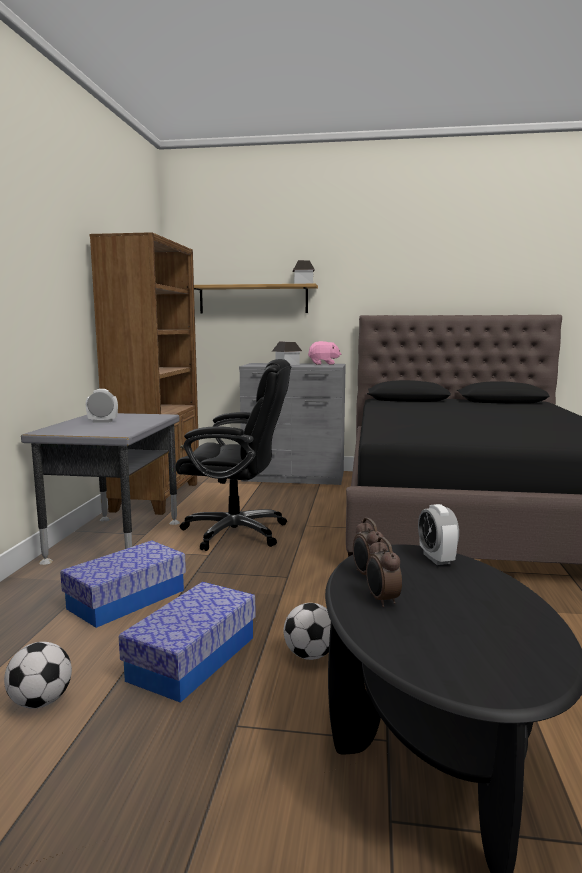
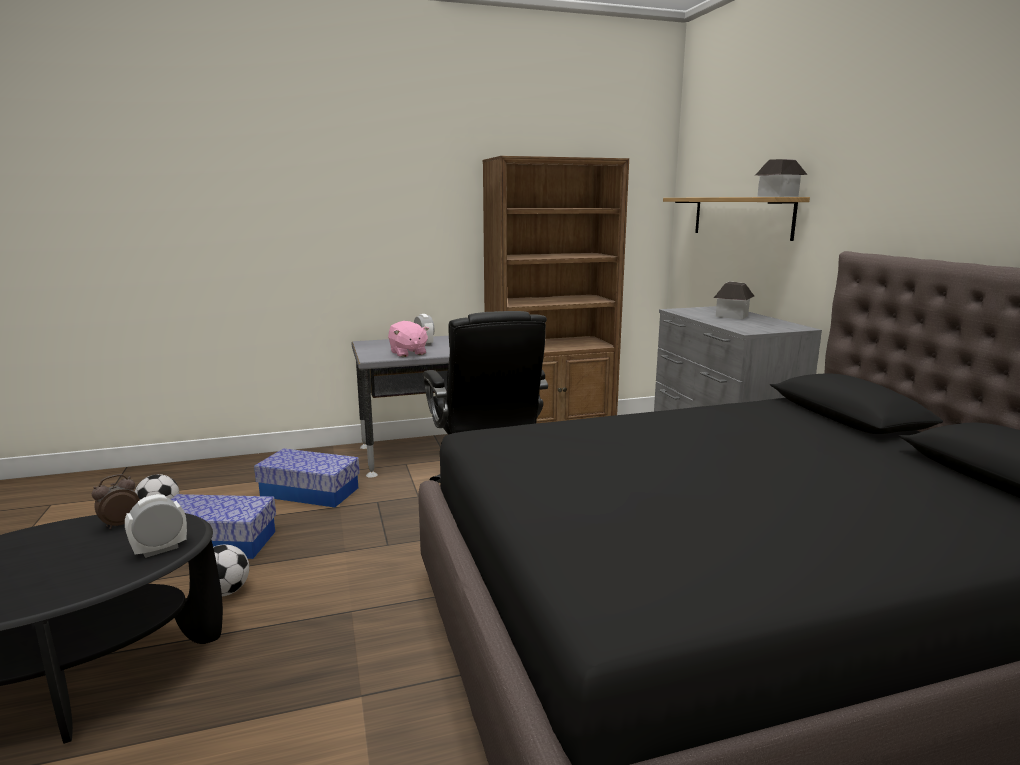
camera: 65 degrees right, 5 degrees up
(323, 364) = (780, 324): pink plush toy -> pink plush toy (408, 353)
(381, 600) = (62, 537): alarm clock -> none

